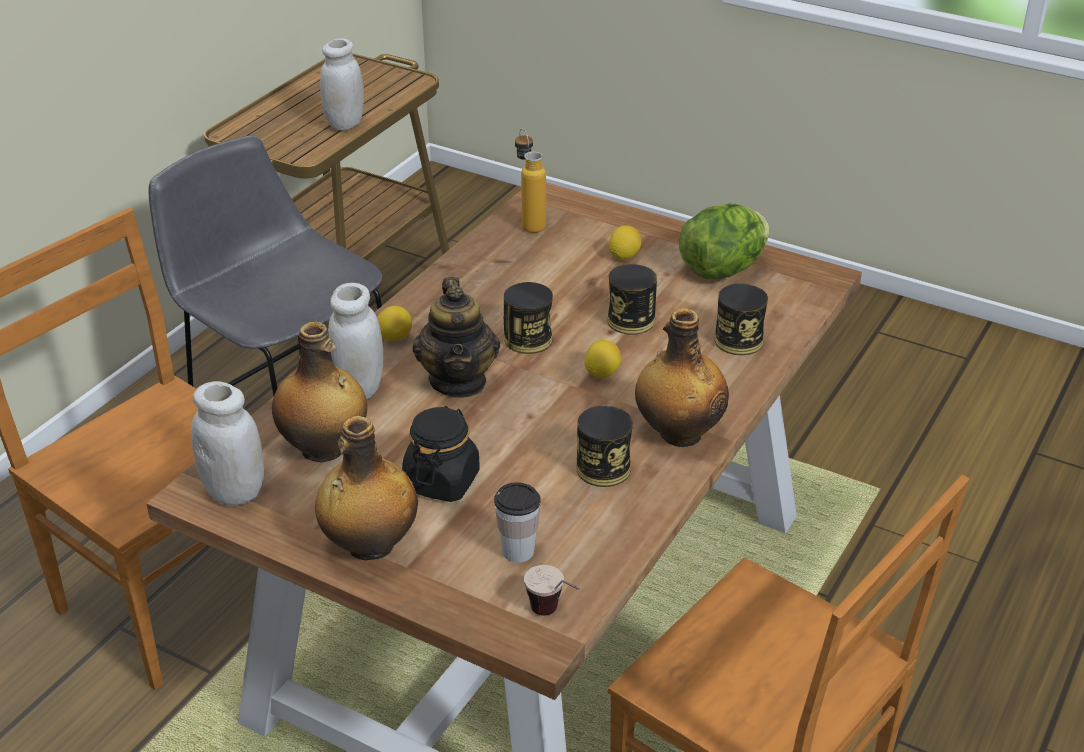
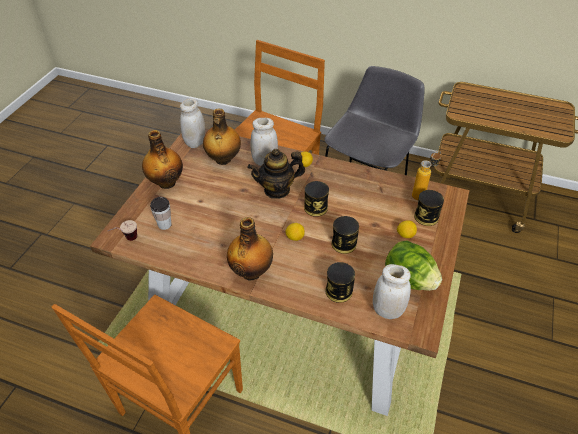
camera: 80 degrees right, 10 degrees up
(345, 123) = (496, 119): white jar -> white jar (387, 310)
(442, 481) = (207, 195): black jar -> none
(603, 469) = (221, 246): can -> can (426, 217)

